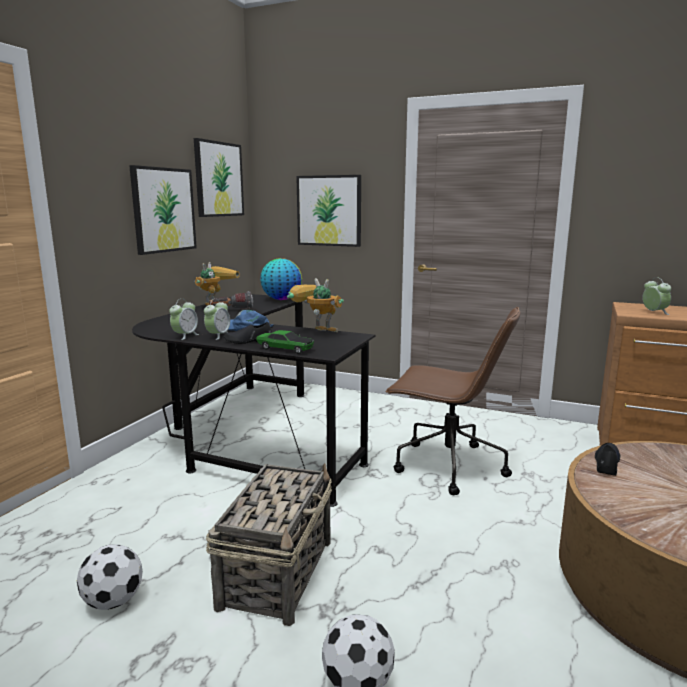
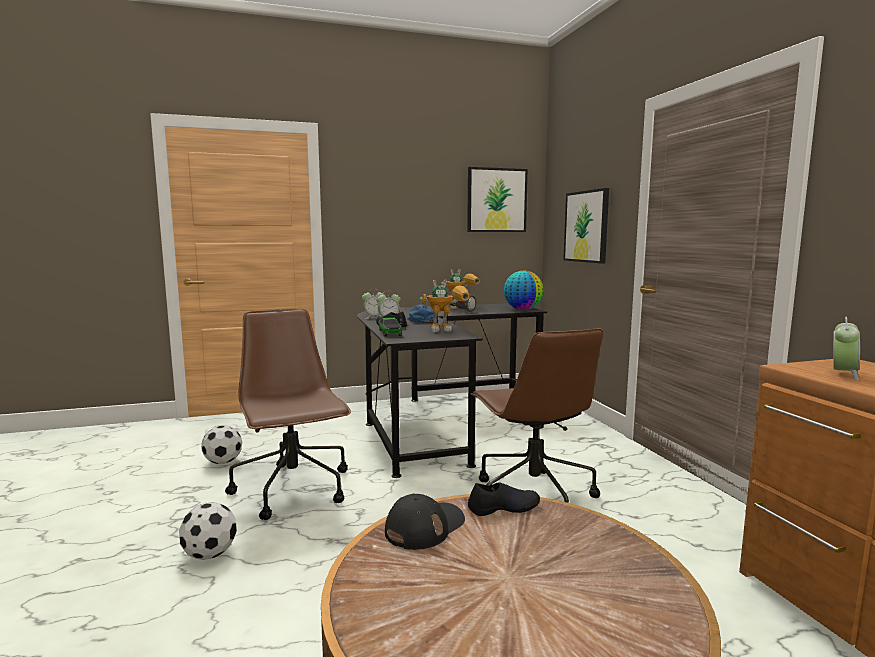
camera: 50 degrees right, 5 degrees down
(163, 210) = (426, 225): picture -> none
(278, 572) = (294, 490): basket -> brown office chair
(315, 332) = (448, 329): toy robot -> toy robot turned 90 degrees clockwise
(621, 499) = (425, 526): none -> black cap

